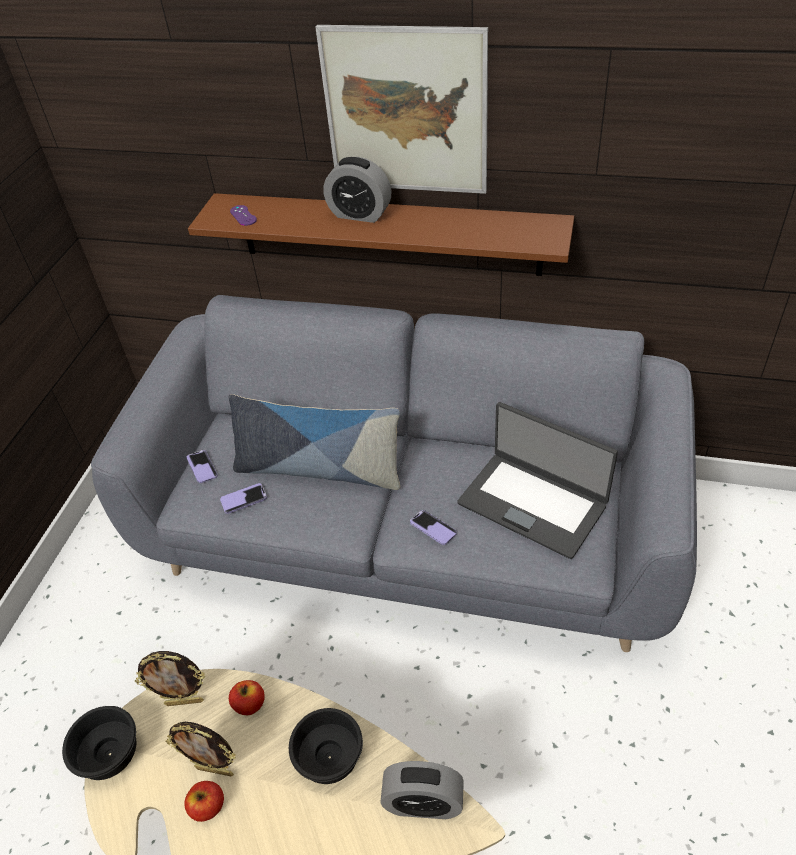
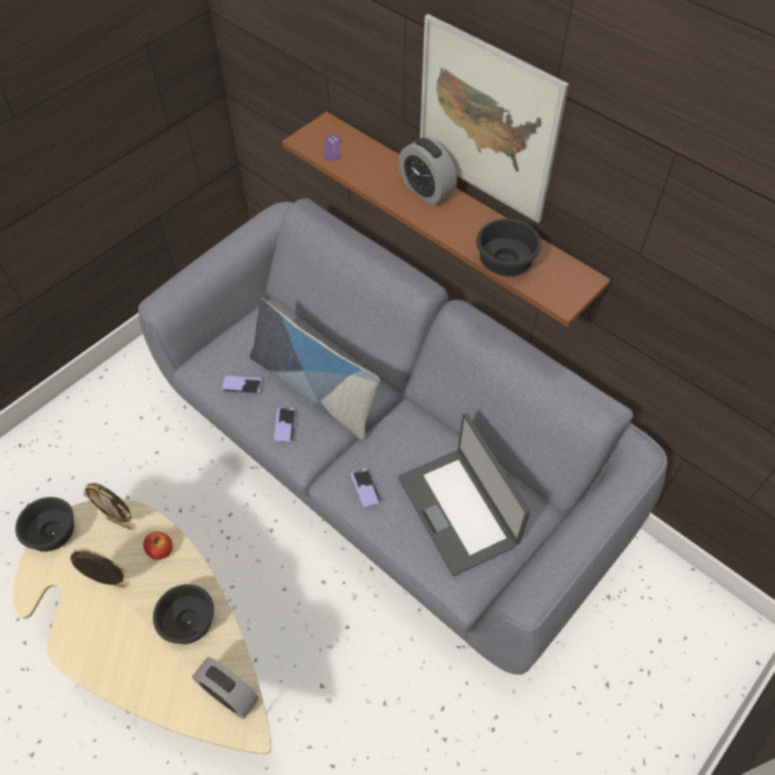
camera: 25 degrees right, 10 degrees up
(202, 467) = (229, 341): phone -> phone (285, 425)
(208, 806) = (91, 608): apple -> none
(215, 770) = (111, 585): picture frame -> picture frame turned 150 degrees clockwise
(476, 238) = (504, 264): none -> black bowl

